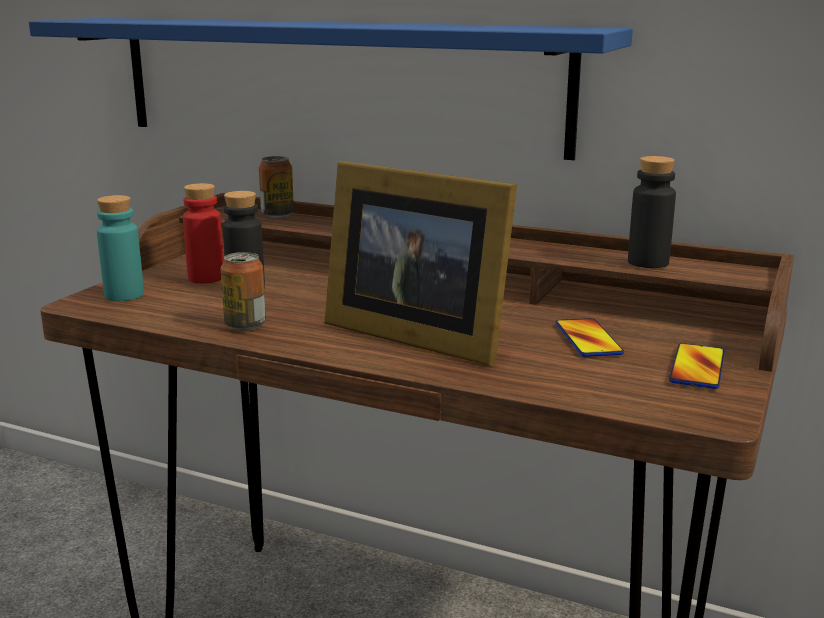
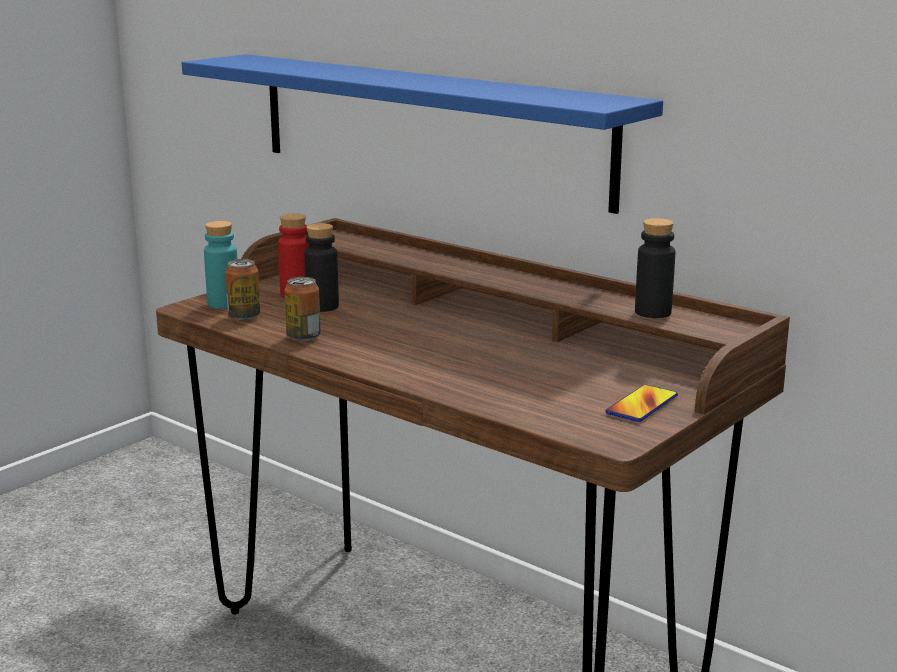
camera: 15 degrees right, 0 degrees up
(277, 215) = (370, 243): can -> can (244, 316)
(414, 334) = (432, 356): picture frame -> none
(587, 339) = (572, 374): phone -> none

